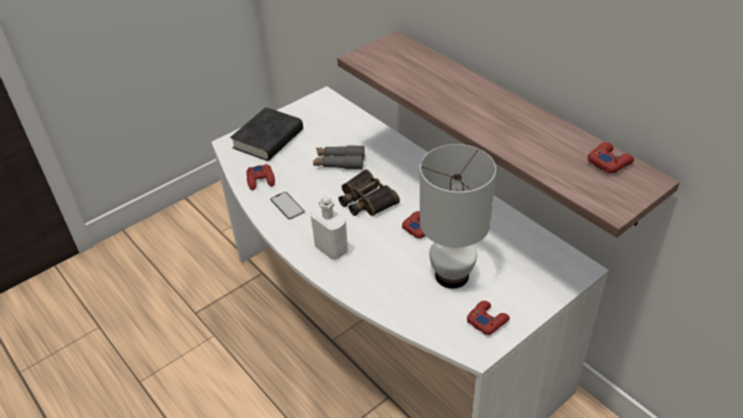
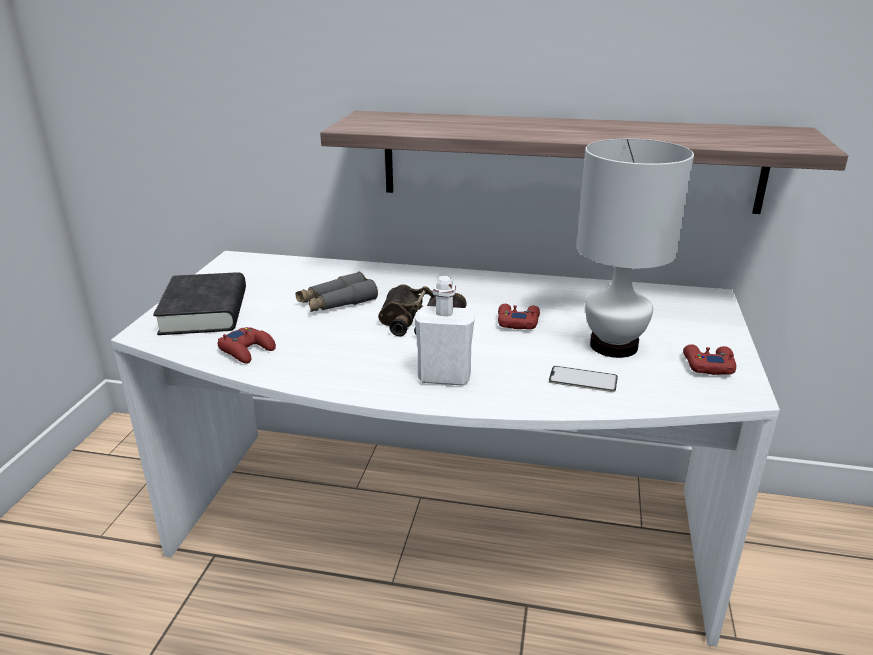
camera: 40 degrees left, 15 degrees down
(287, 205) = (322, 360): phone -> phone (583, 379)
(609, 162) = (742, 130): red game controller -> none

